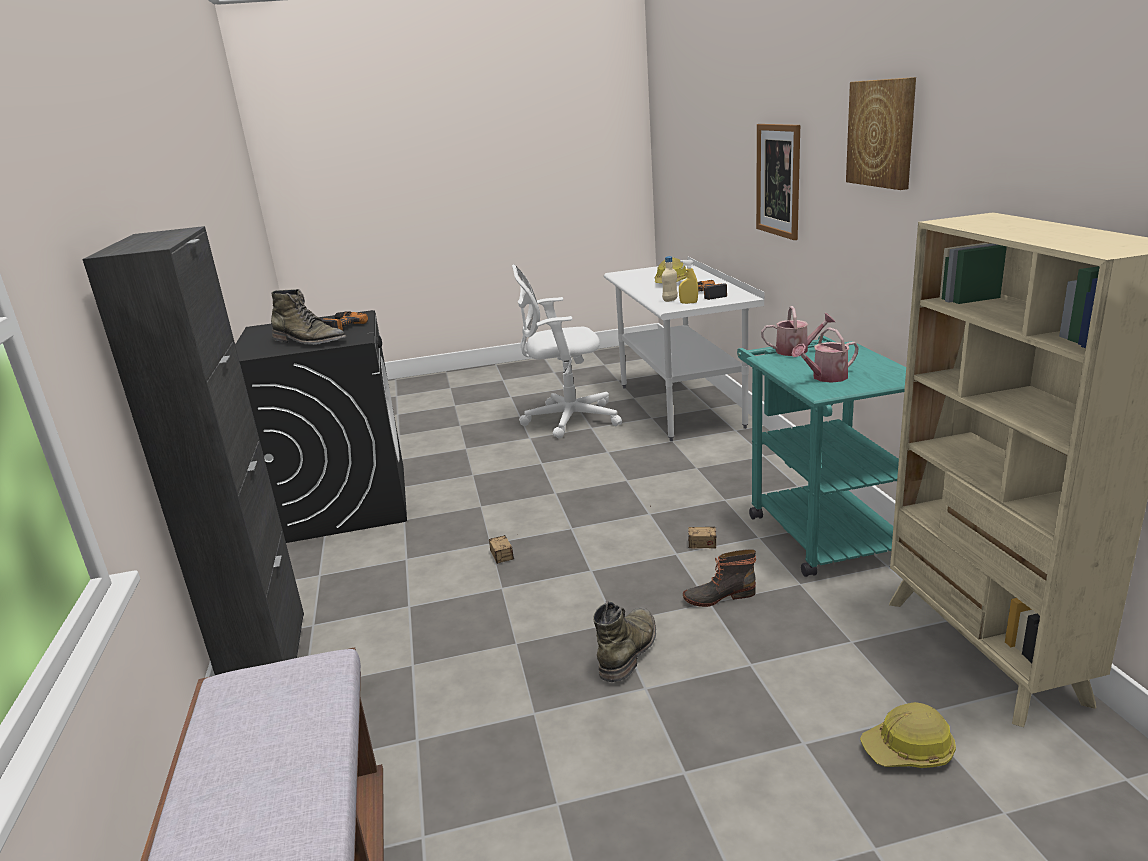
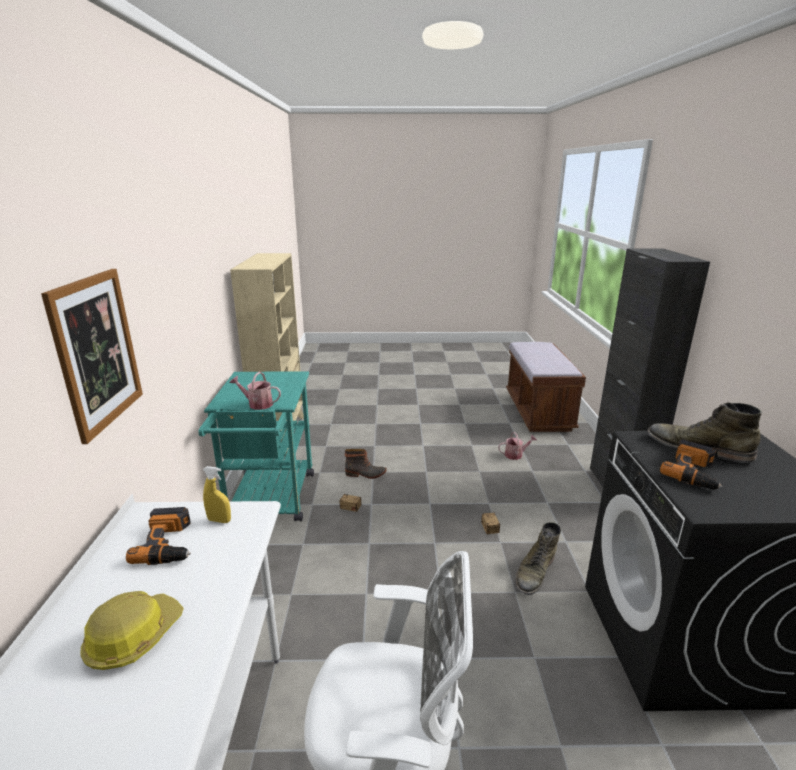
camera: 170 degrees left, 0 degrees up
(629, 649) = (424, 459): green boot -> green boot (535, 572)
(670, 300) = (229, 539): beige bottle -> none
(825, 378) = (279, 382): watering can -> watering can (516, 455)
(882, 133) = (178, 250): picture -> none
(909, 750) = (344, 417): hard hat -> none

